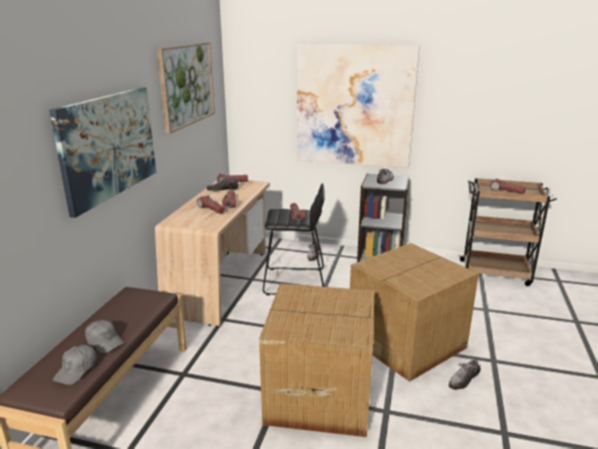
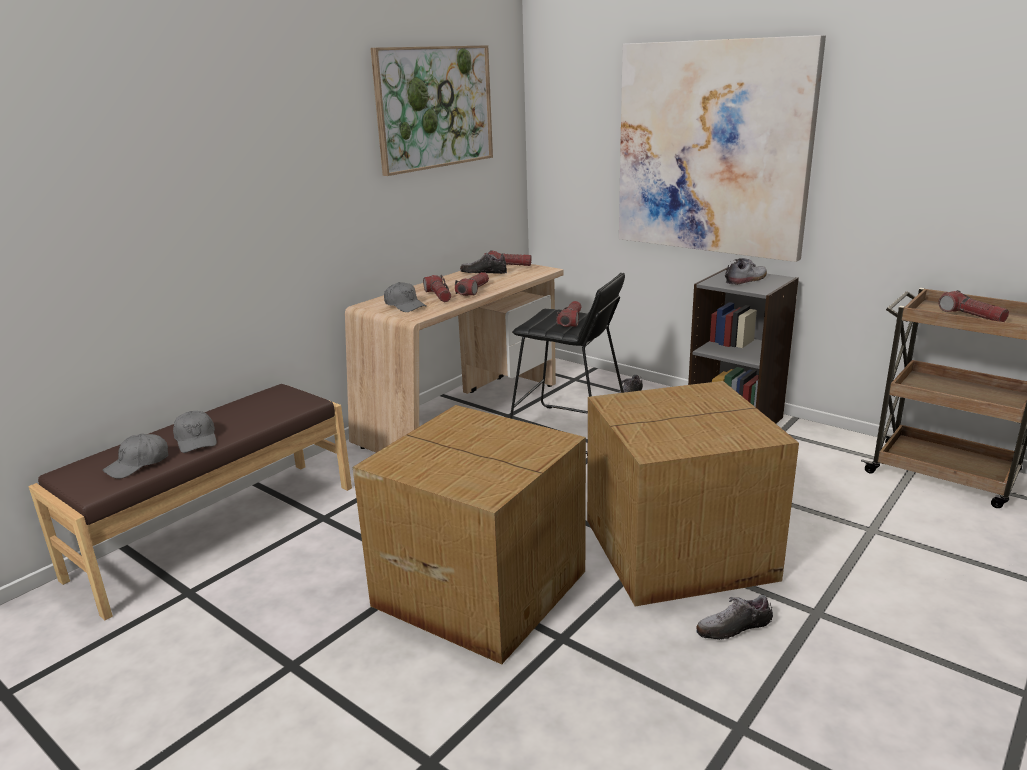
camera: 25 degrees right, 0 degrees up
(108, 146) = (263, 180): picture -> none
(196, 219) = (405, 305): none -> grey cap

